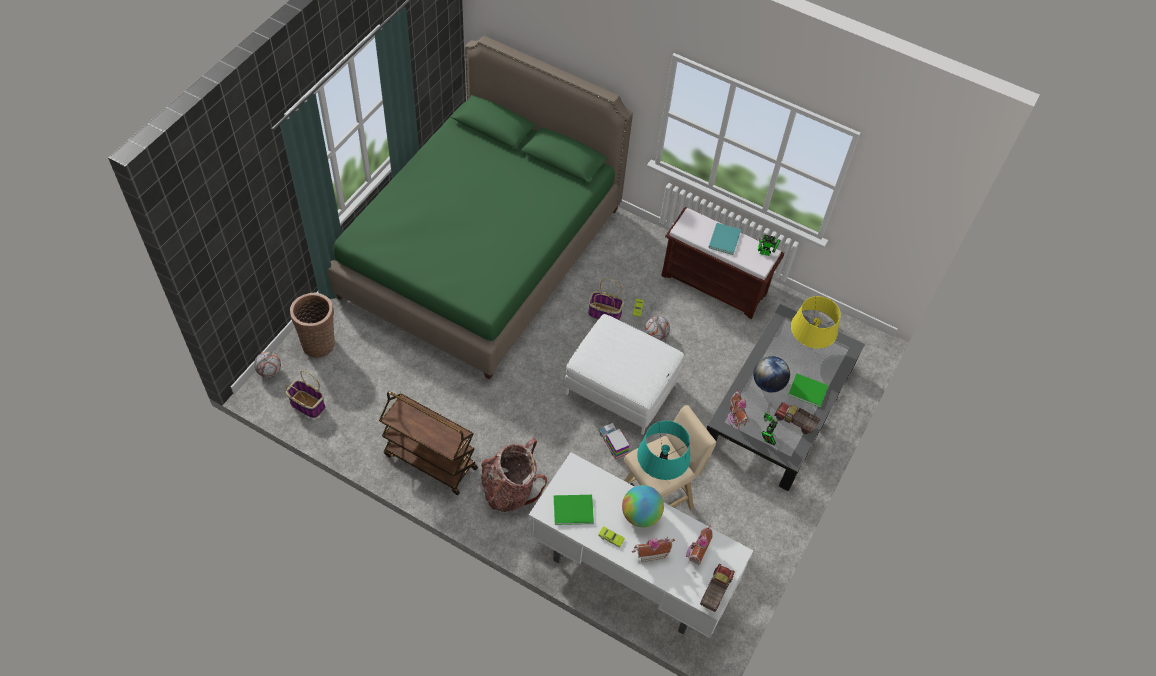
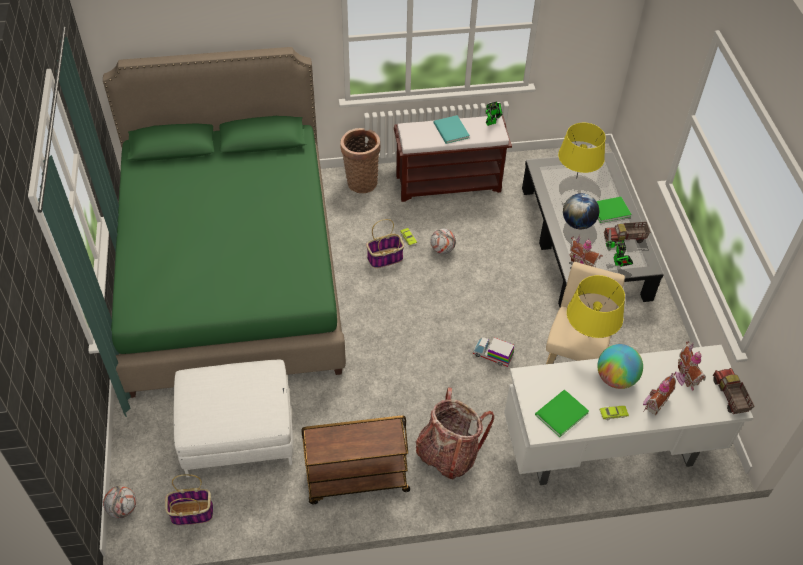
camera: 35 degrees left, 5 degrees down
(319, 342) = (149, 448): basket -> basket (361, 181)
(621, 387) = (456, 307): white ottoman -> white ottoman (238, 433)
(660, 472) = (588, 336): turquoise table lamp -> yellow table lamp

